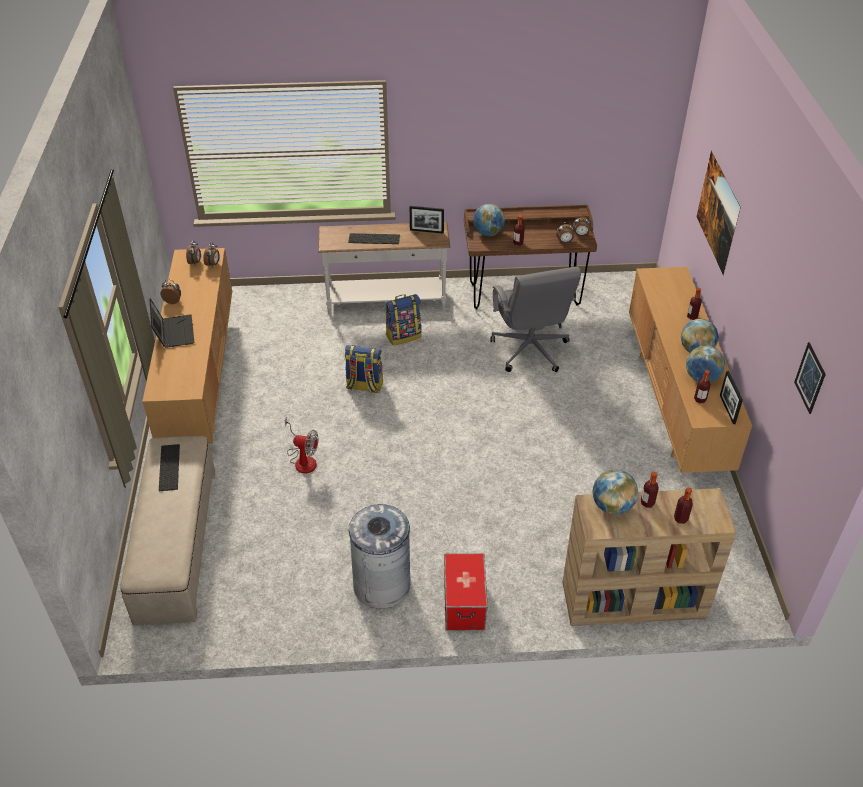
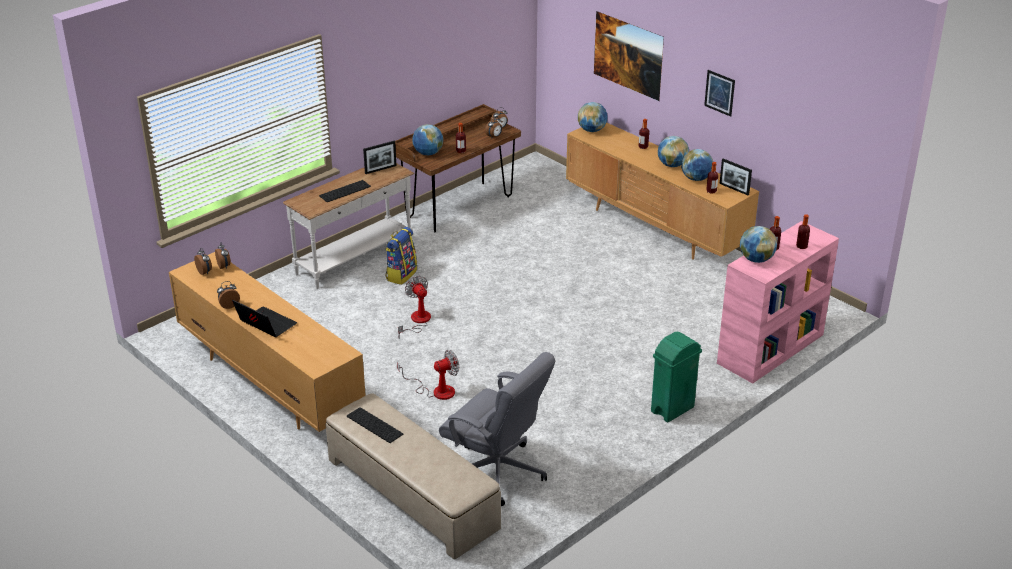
camera: 40 degrees left, 10 degrees down
(364, 386) = (417, 321): backpack -> fan
(382, 585) = (603, 430): grey trash can -> none
(464, 603) = (671, 409): storage box -> green trash can
(530, 349) = (511, 240): grey office chair -> grey office chair (497, 471)
(634, 601) = (771, 349): brown bookcase -> pink bookcase
(664, 275) = (592, 130): none -> globe
(810, 378) = (816, 116): picture -> picture (719, 93)

